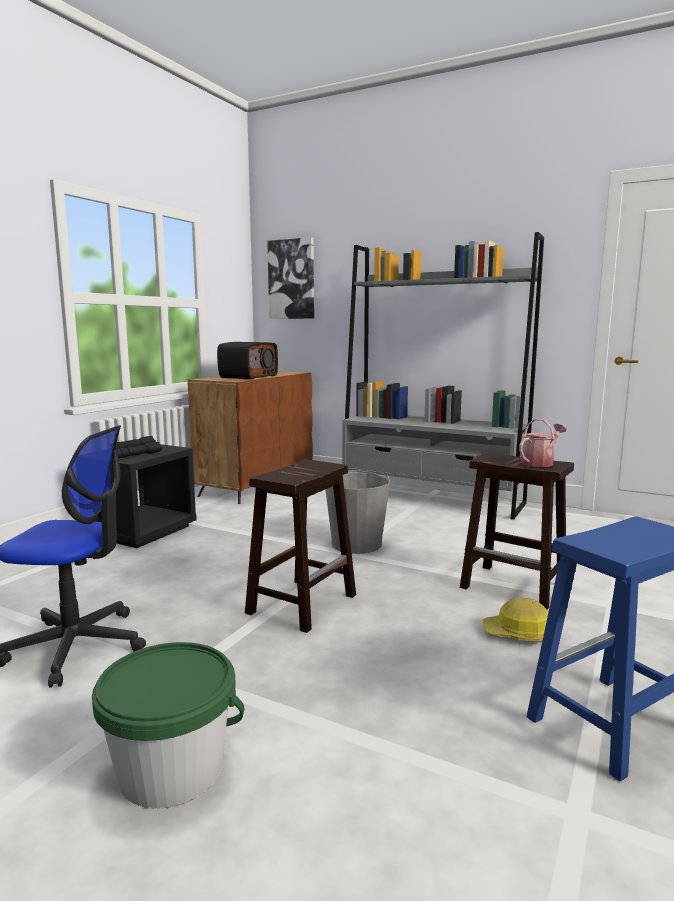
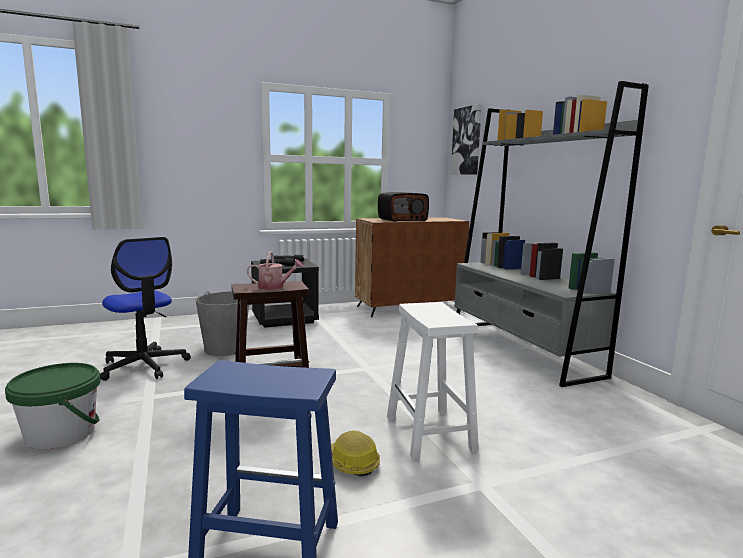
camera: 40 degrees right, 0 degrees up
(356, 544) = (385, 363): grey bucket -> grey bucket (225, 348)
(515, 586) = (430, 434): brown stool -> white stool
(540, 462) = (444, 317): watering can -> watering can (274, 287)

